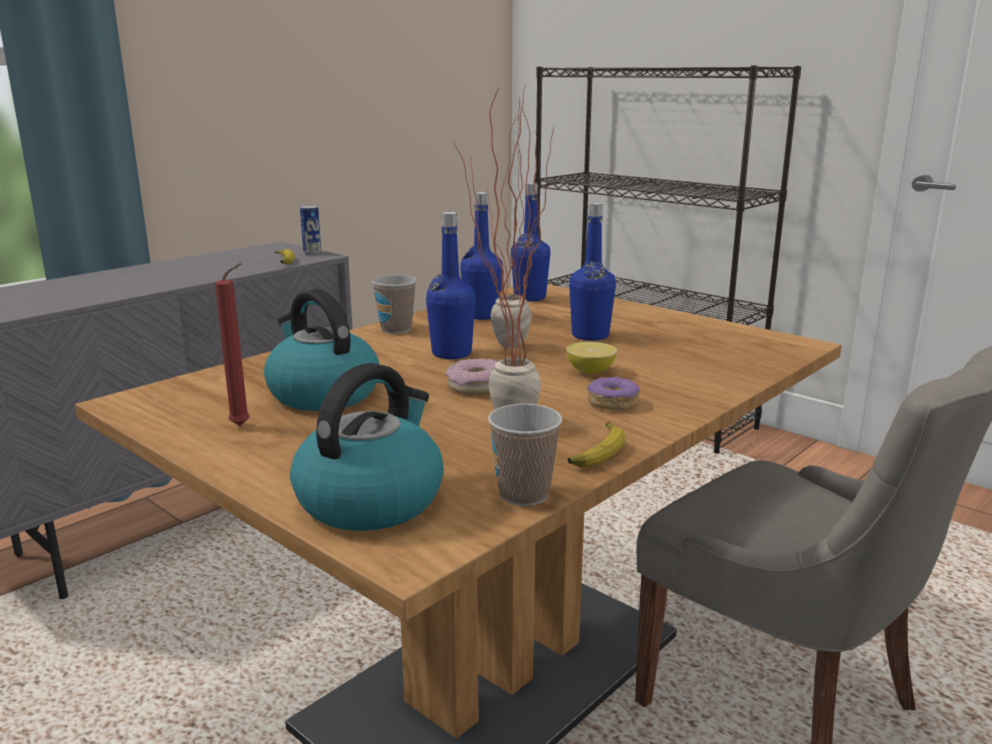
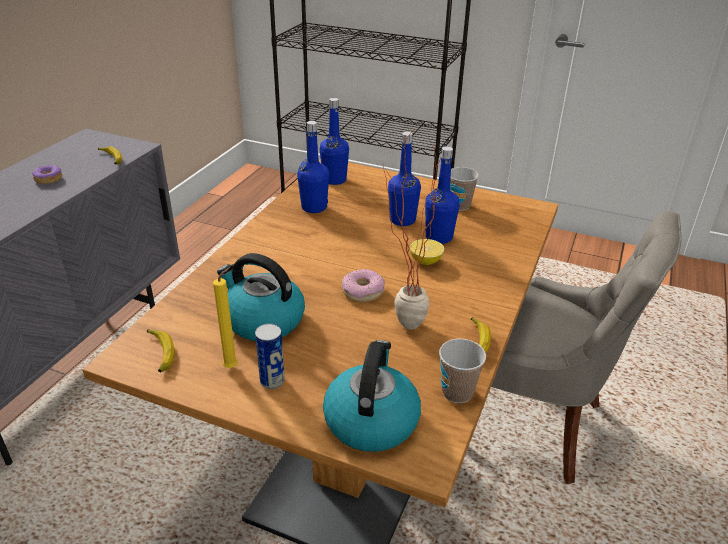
camera: 20 degrees left, 15 degrees up
(172, 403) = (160, 353): none -> banana
(243, 425) = (233, 366): red candle -> yellow candle
(312, 253) = (127, 143): can -> can (272, 381)
(396, 329) = (263, 235): cup -> cup (459, 205)
(451, 353) = (322, 257): blue bottle -> blue bottle (439, 237)
(517, 350) = (364, 245): potted plant -> none
(612, 403) = (457, 292): donut -> donut (48, 179)

